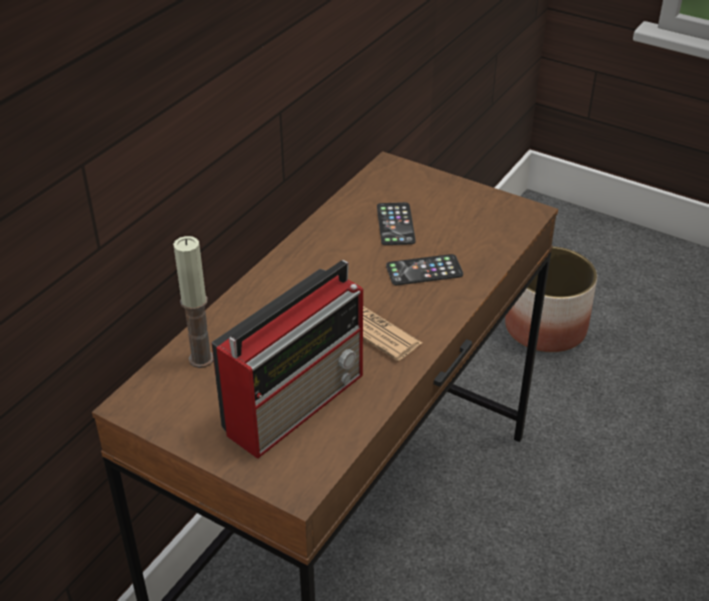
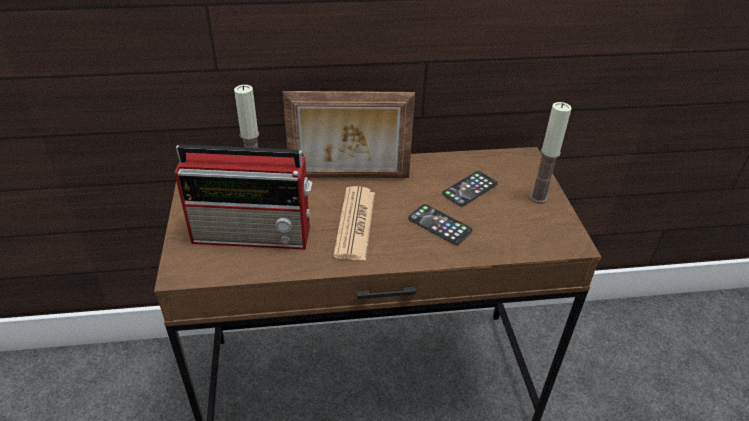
camera: 50 degrees right, 0 degrees up
(285, 290) = (349, 178): none -> picture frame
(453, 194) = (538, 197): none -> candle
(545, 327) = (652, 379): planter -> none

